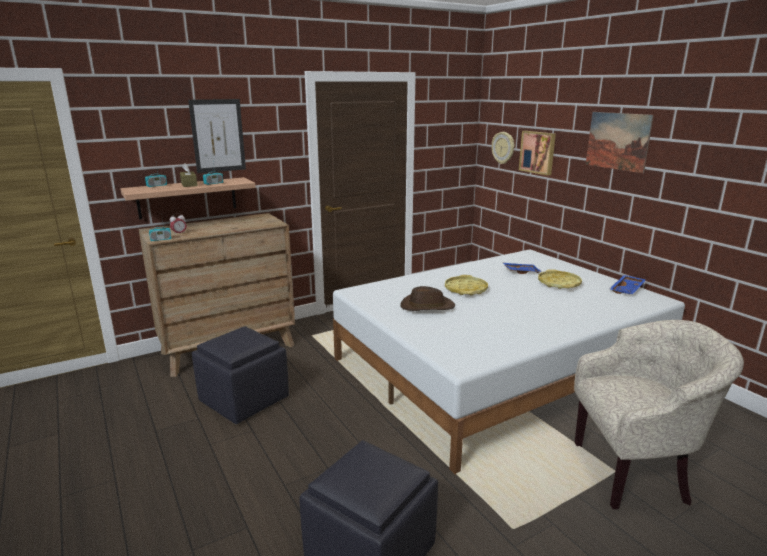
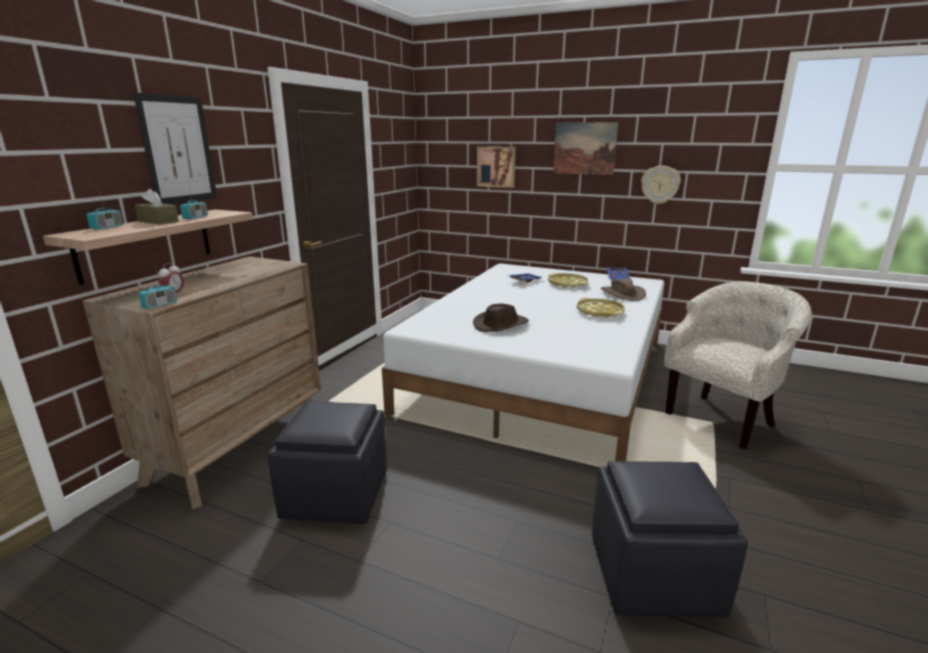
camera: 35 degrees left, 0 degrees up
(466, 289) = (507, 303): yellow tray -> yellow tray (599, 312)
(503, 148) = (452, 166): wall clock -> wall clock (660, 185)
(599, 306) = (622, 294): none -> brown hat

